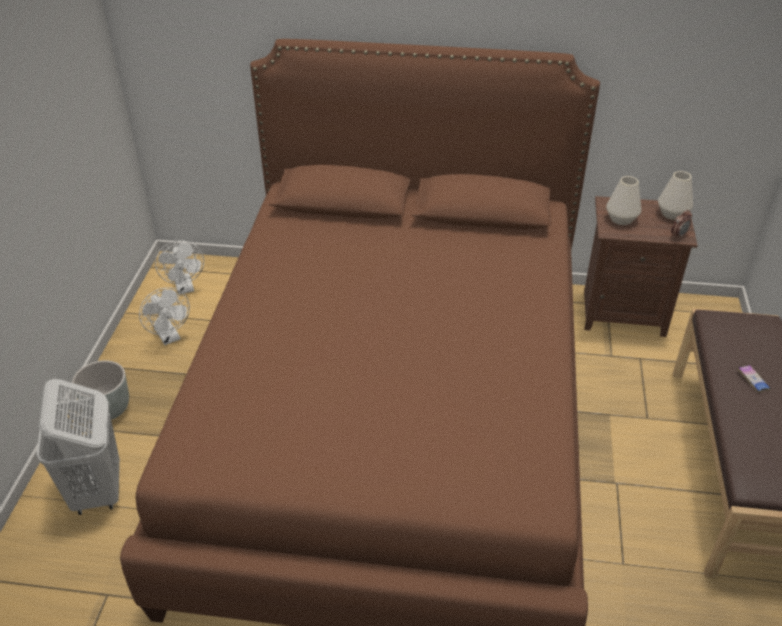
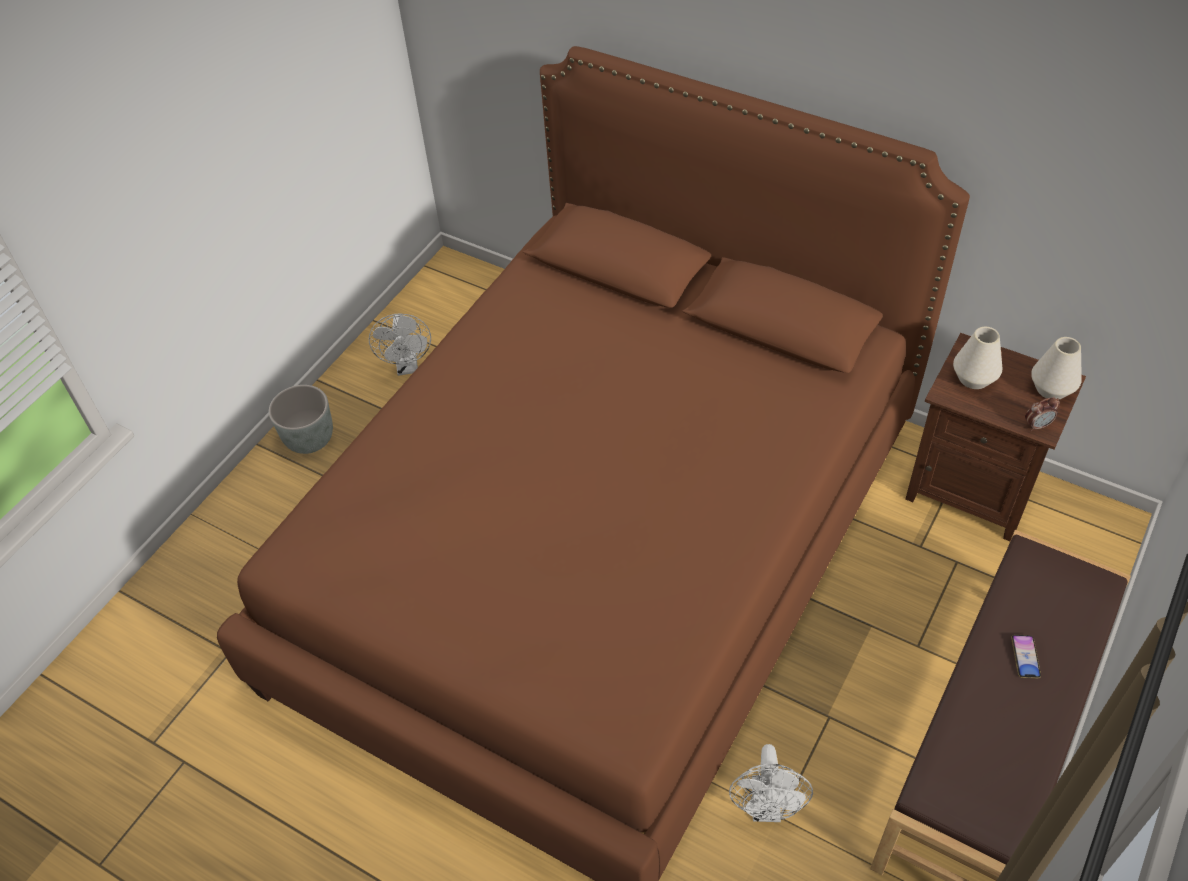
camera: 25 degrees right, 10 degrees up
(97, 491) = (263, 534): white laundry basket -> none
(185, 288) = (450, 305): white fan -> white fan (766, 808)

